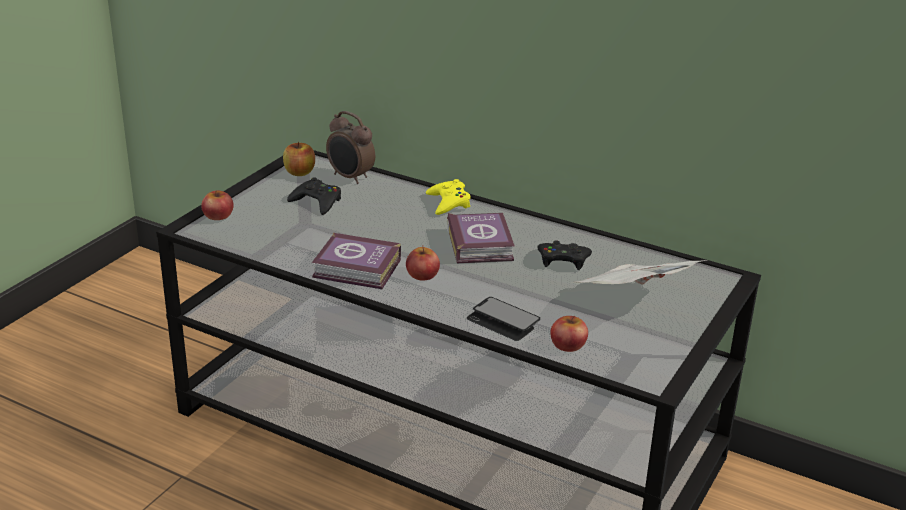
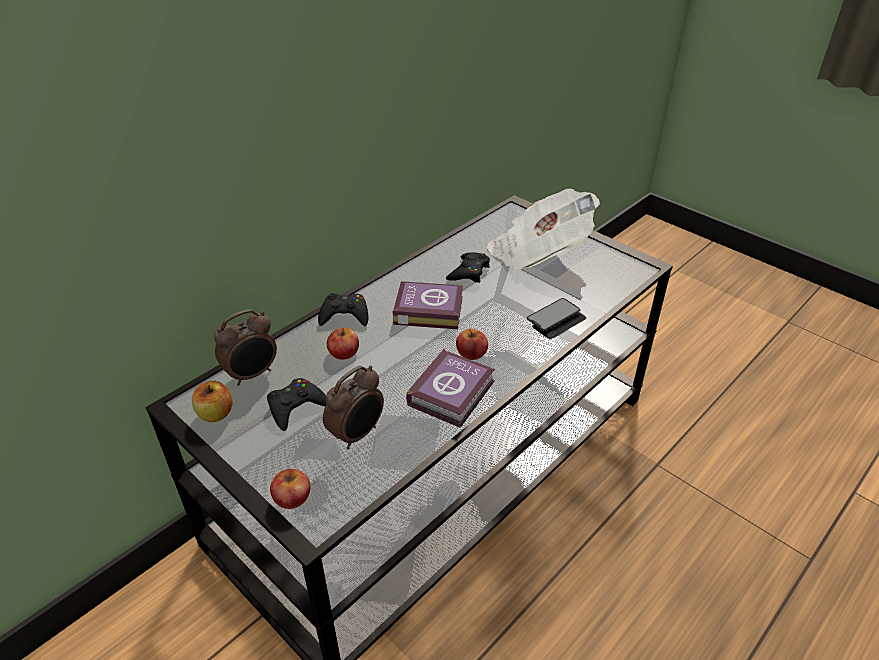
camera: 75 degrees left, 10 degrees up
(292, 232) = (357, 434): none -> alarm clock
(448, 202) = (345, 315): yellow game controller -> black game controller
(568, 344) = (593, 294): apple -> apple (343, 352)

